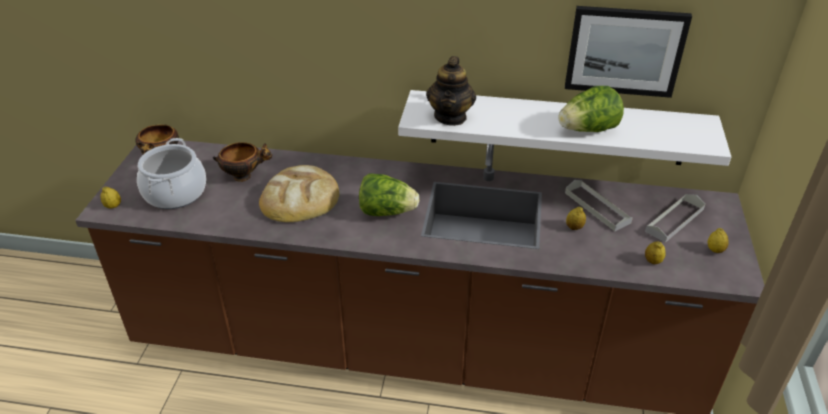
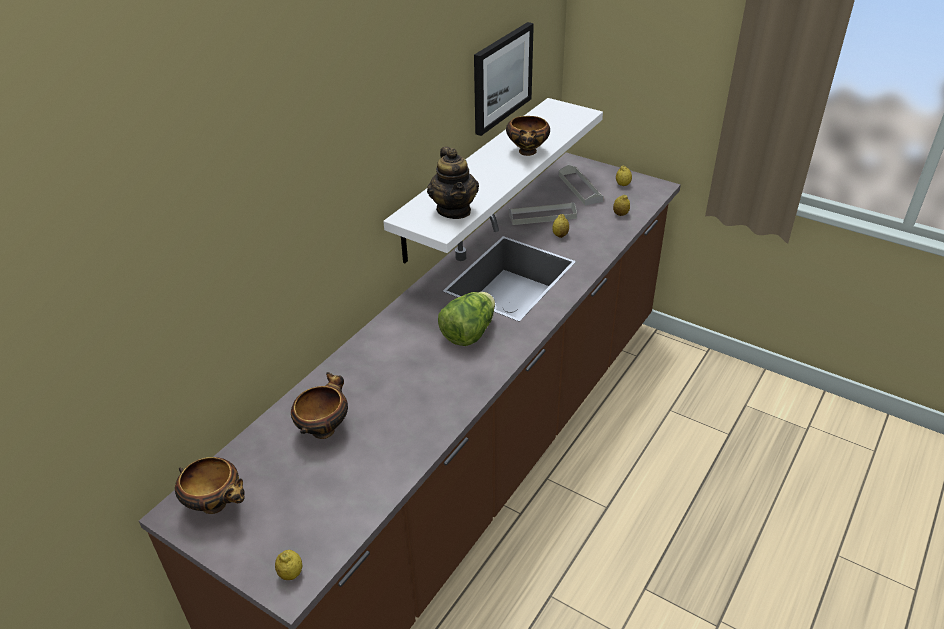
camera: 65 degrees left, 0 degrees up
(175, 192) = (309, 500): cooking pot -> none
(300, 198) = (402, 390): bread -> none
(450, 117) = (454, 210): teapot -> teapot turned 45 degrees clockwise
(588, 130) = (528, 152): lettuce -> bowl

